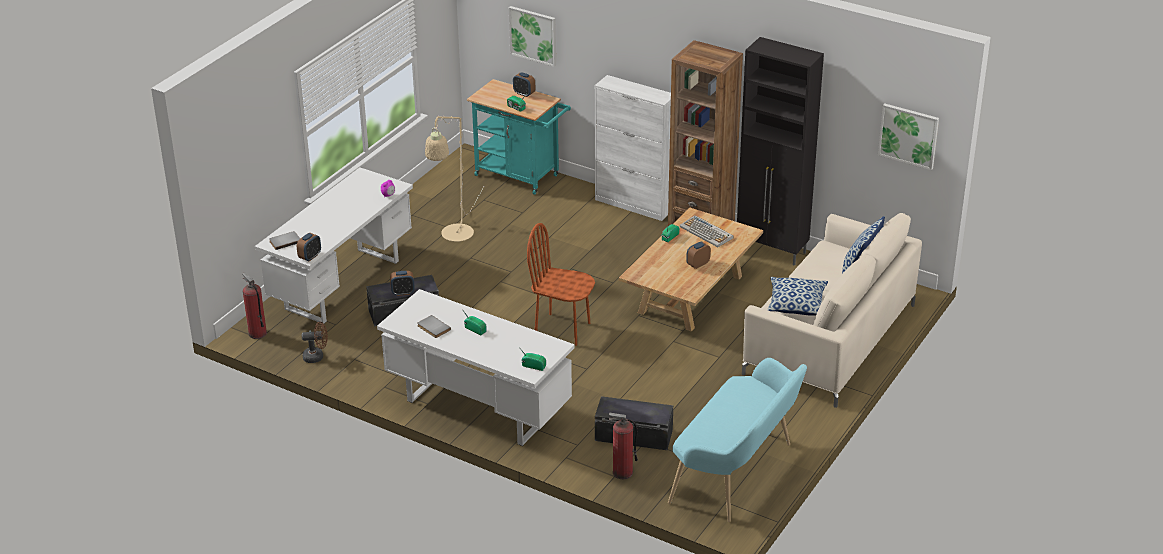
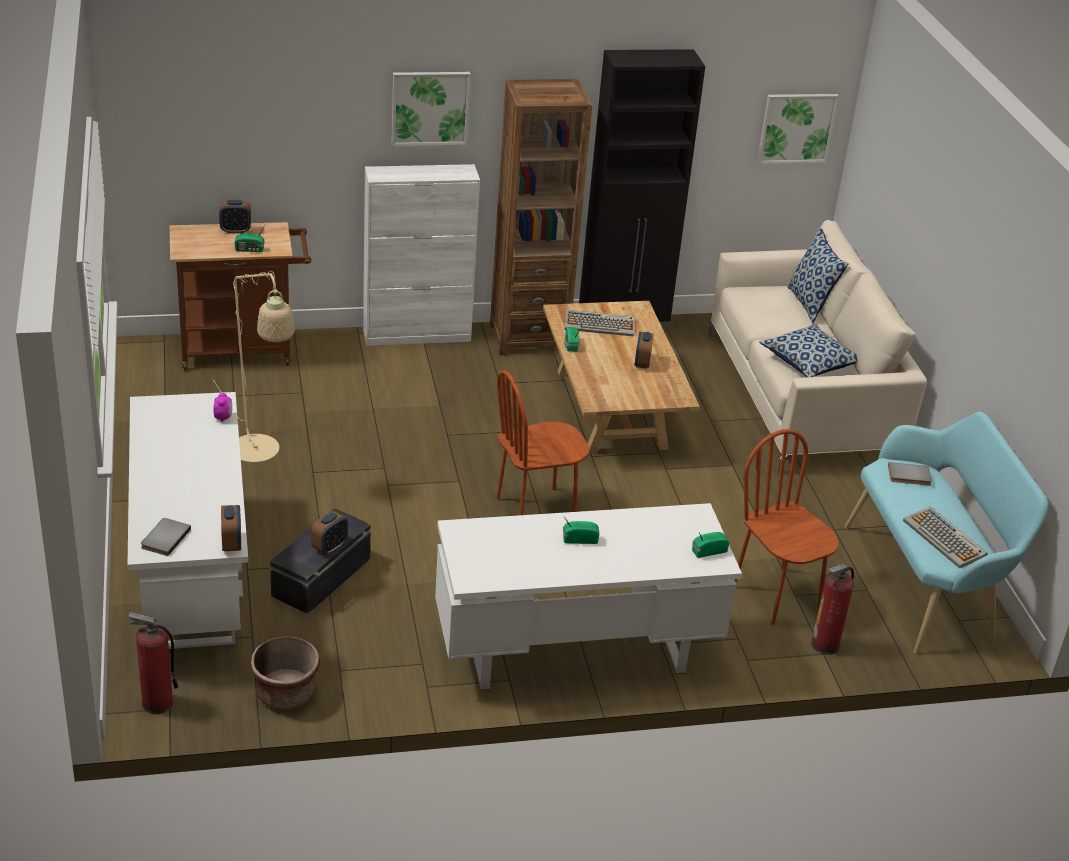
camera: 45 degrees left, 0 degrees up
(317, 357) = (285, 693): brown fan -> brown planter
(433, 328) = (528, 562): grey book -> grey book (909, 476)
(521, 176) = (243, 351): turquoise cart -> brown cart
(533, 35) = (238, 141): picture -> picture (430, 108)
(633, 436) = (776, 596): black storage box -> brown chair
(713, 433) = (945, 539): none -> keyboard

